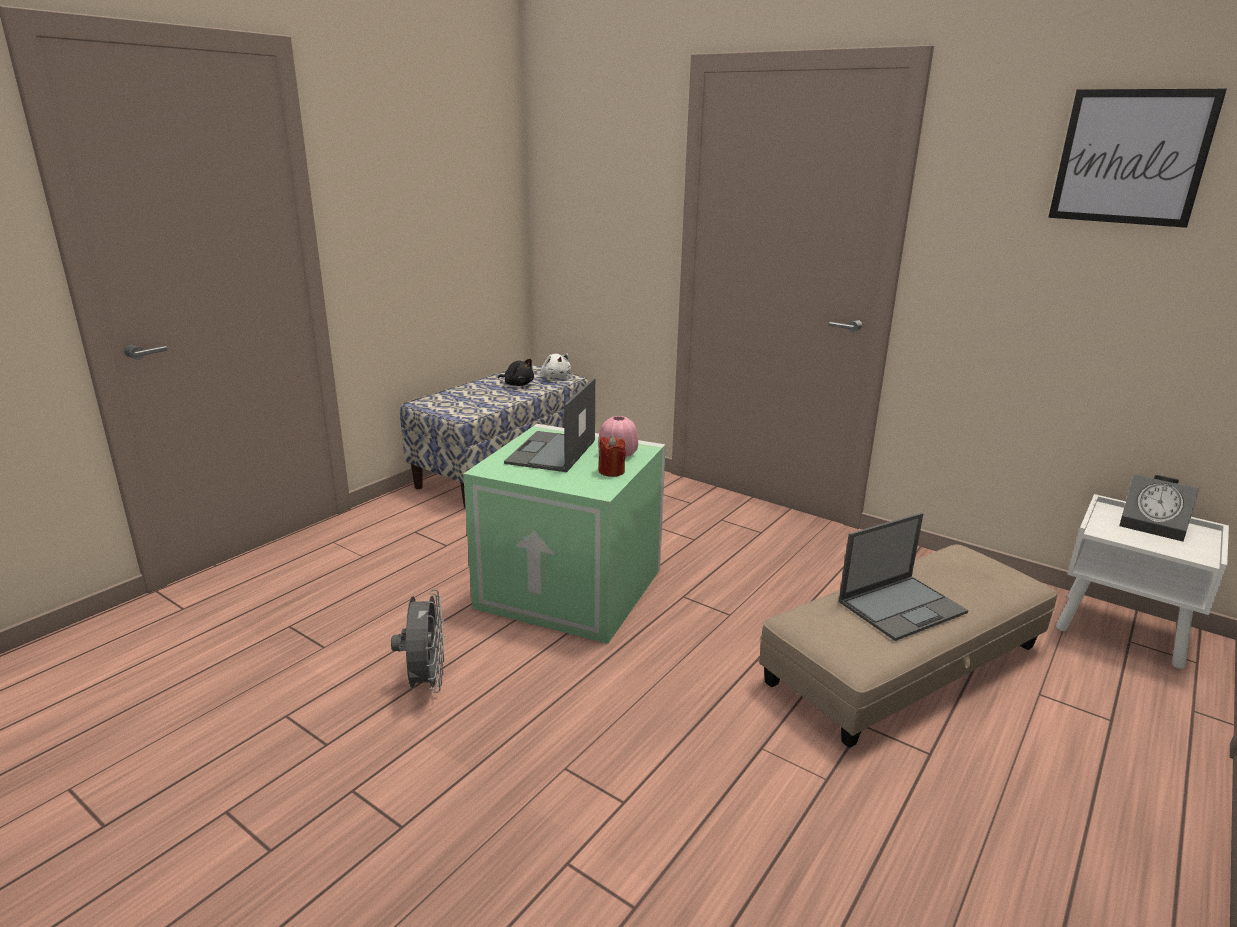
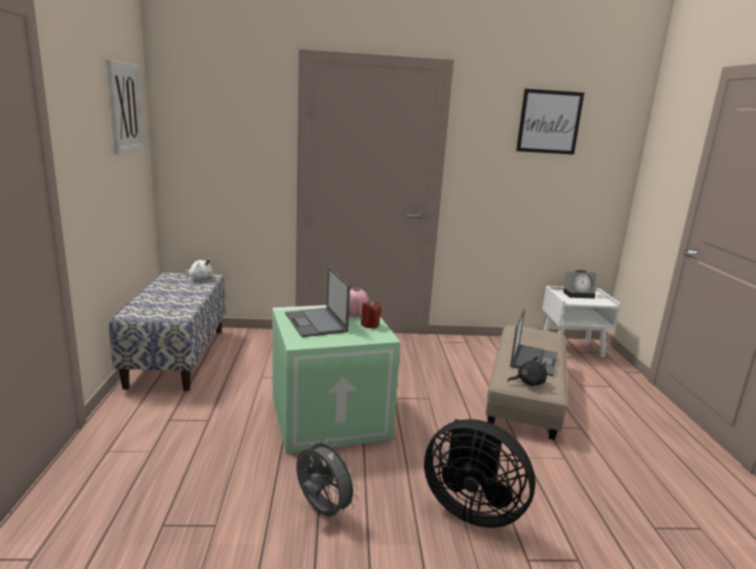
camera: 40 degrees left, 5 degrees down
(468, 152) = (125, 107): none -> picture
(518, 384) = (181, 287): black plush toy -> black plush toy (528, 382)
(587, 767) = (472, 508): none -> black fan

